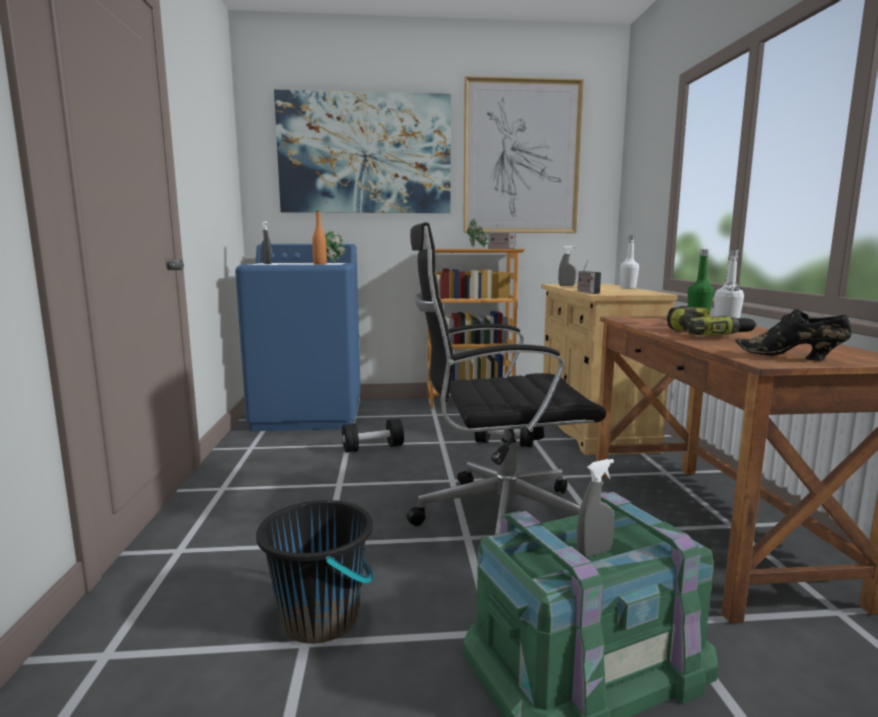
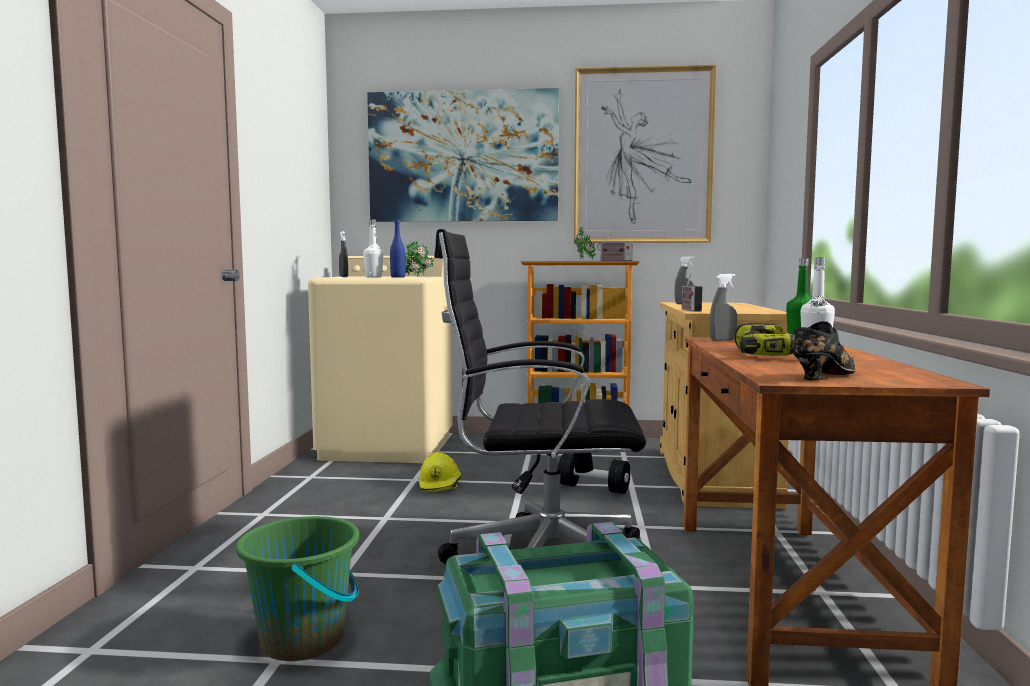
camera: 10 degrees right, 5 degrees down
(309, 414) = (388, 446): blue washing machine -> beige washing machine
(320, 264) = (398, 277): orange bottle -> blue bottle
(321, 618) = (303, 640): black bucket -> green bucket
(373, 448) = (440, 484): black dumbbell -> yellow hard hat
(594, 552) = (562, 580): grey spray bottle -> grey spray bottle (722, 340)
(628, 288) = (752, 307): white bottle -> white bottle (373, 277)
(792, 357) = (822, 377): black shoe -> black shoe turned 90 degrees clockwise

